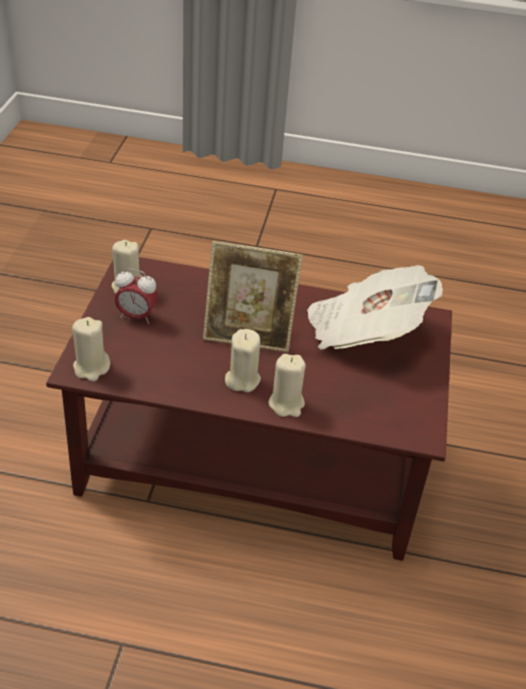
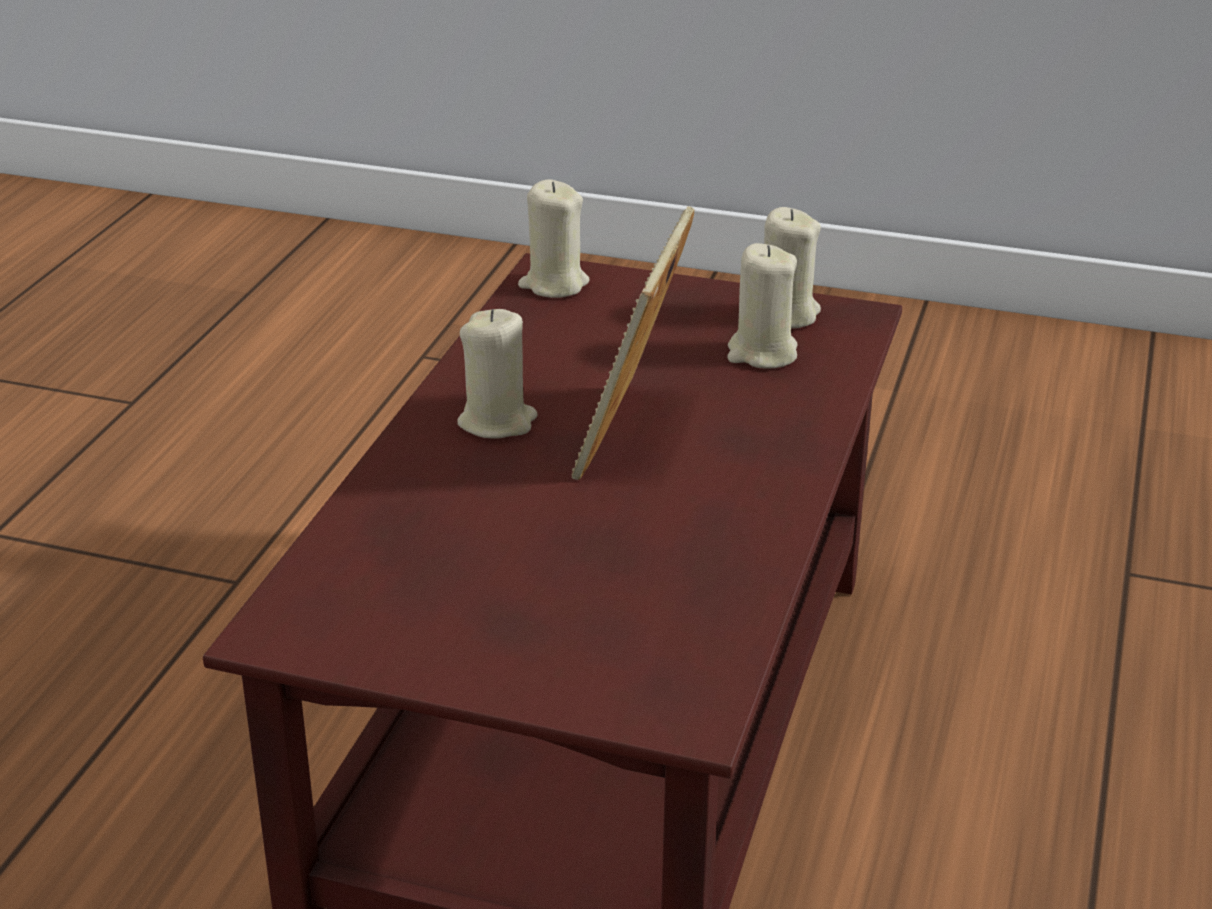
camera: 100 degrees right, 10 degrees down
(136, 316) = (694, 322): alarm clock -> none
(286, 404) = (418, 466): beige candle -> beige candle (762, 353)
(364, 331) = (638, 591): newspaper -> none

